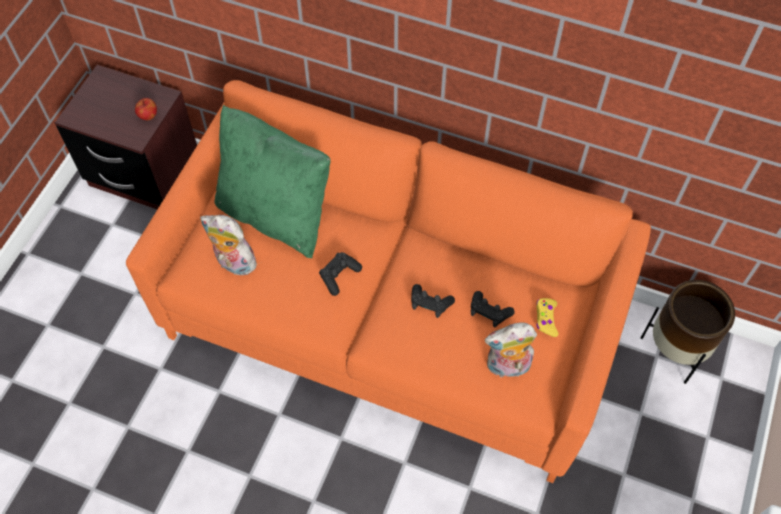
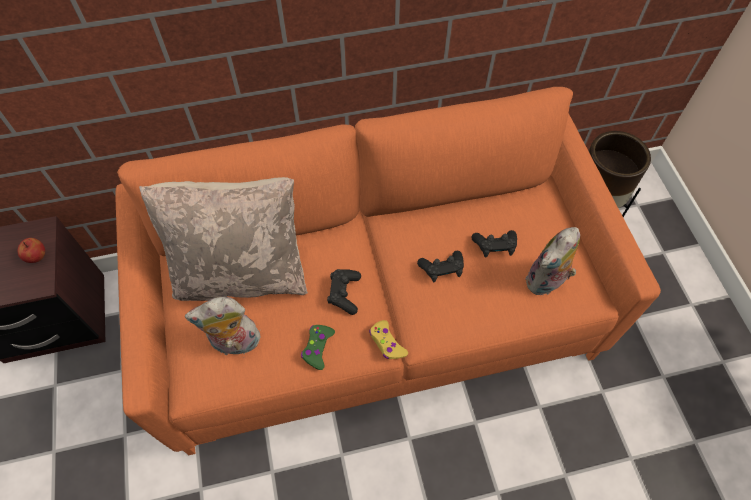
camera: 35 degrees left, 0 degrees up
(276, 214) = (242, 273): green pillow -> beige pillow
(289, 303) = (317, 348): none -> green game controller
(546, 319) = (541, 224): yellow game controller -> yellow game controller (387, 343)

